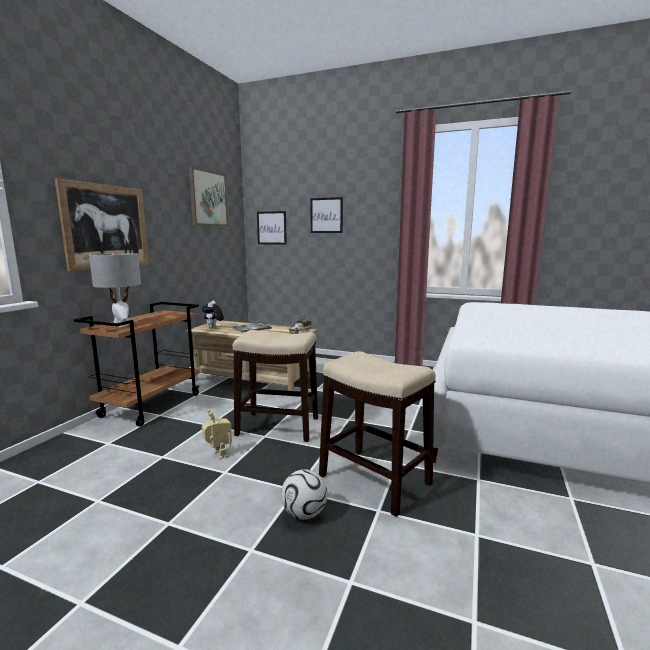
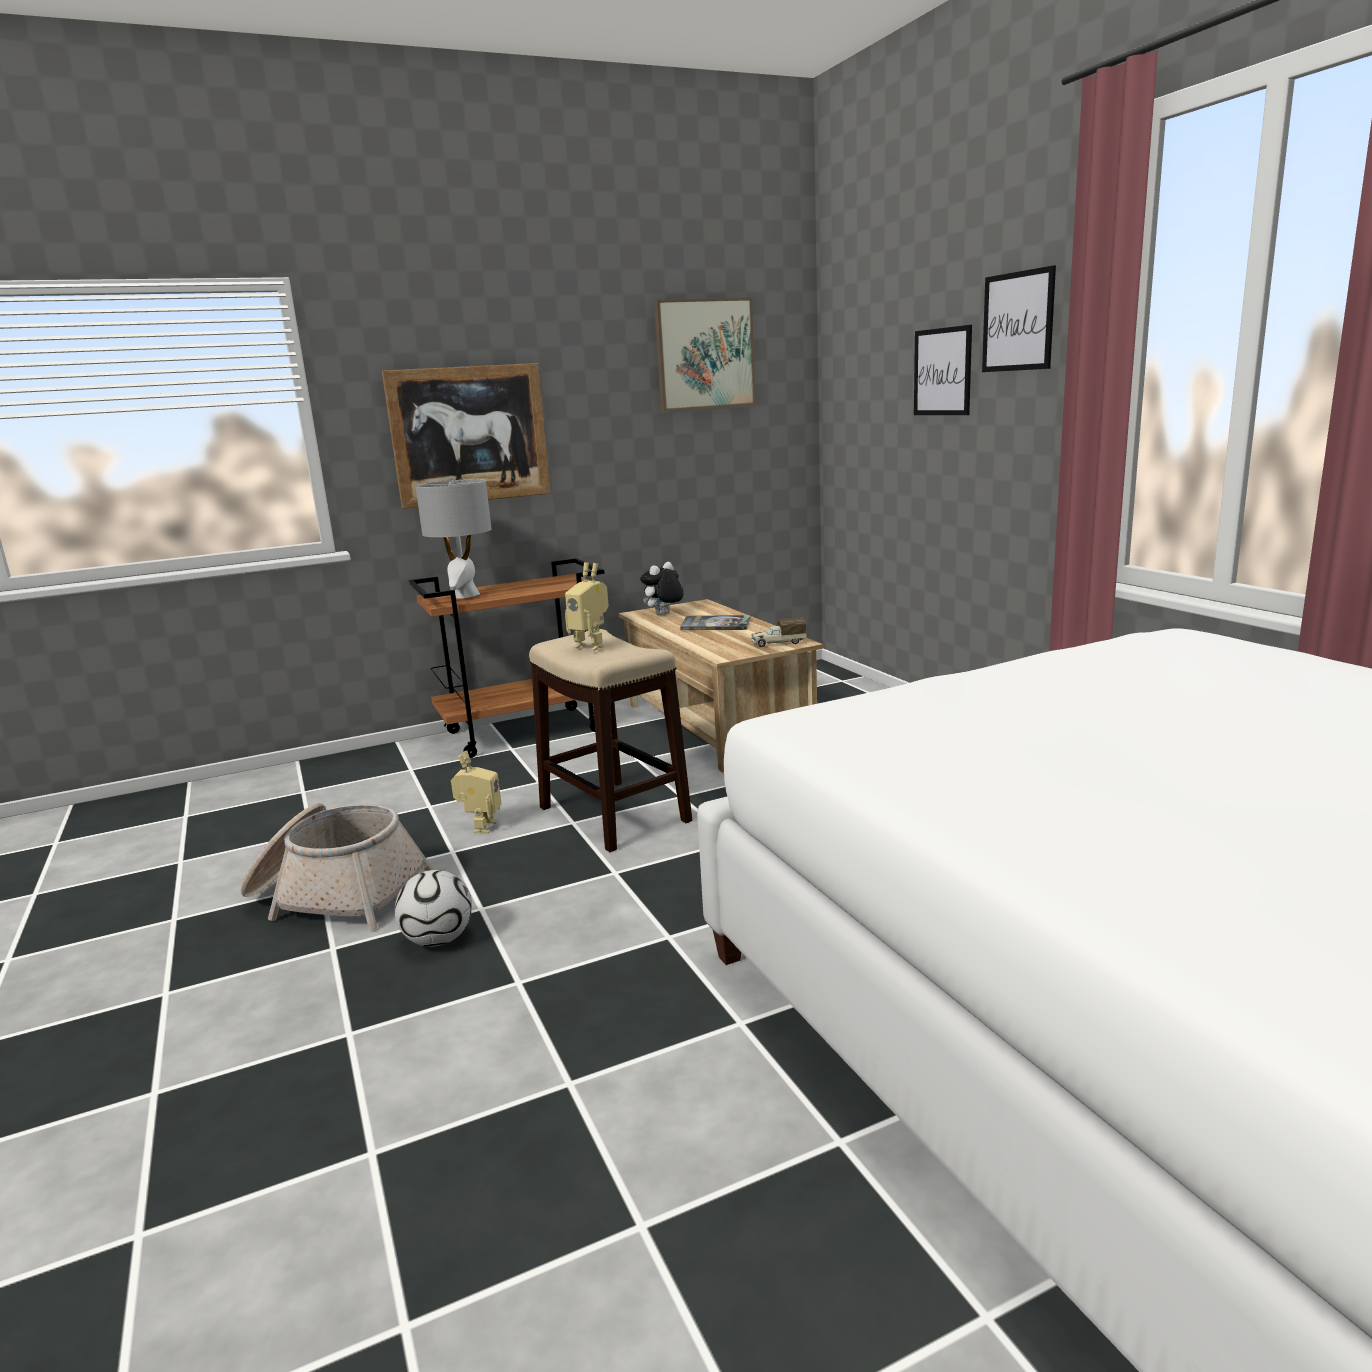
camera: 45 degrees right, 5 degrees up
(192, 523) = (336, 893): none -> basket
(270, 336) = (591, 646): none -> toy robot
(271, 228) = (855, 403): picture -> picture (1018, 321)
(373, 479) = (591, 942): stool -> none

